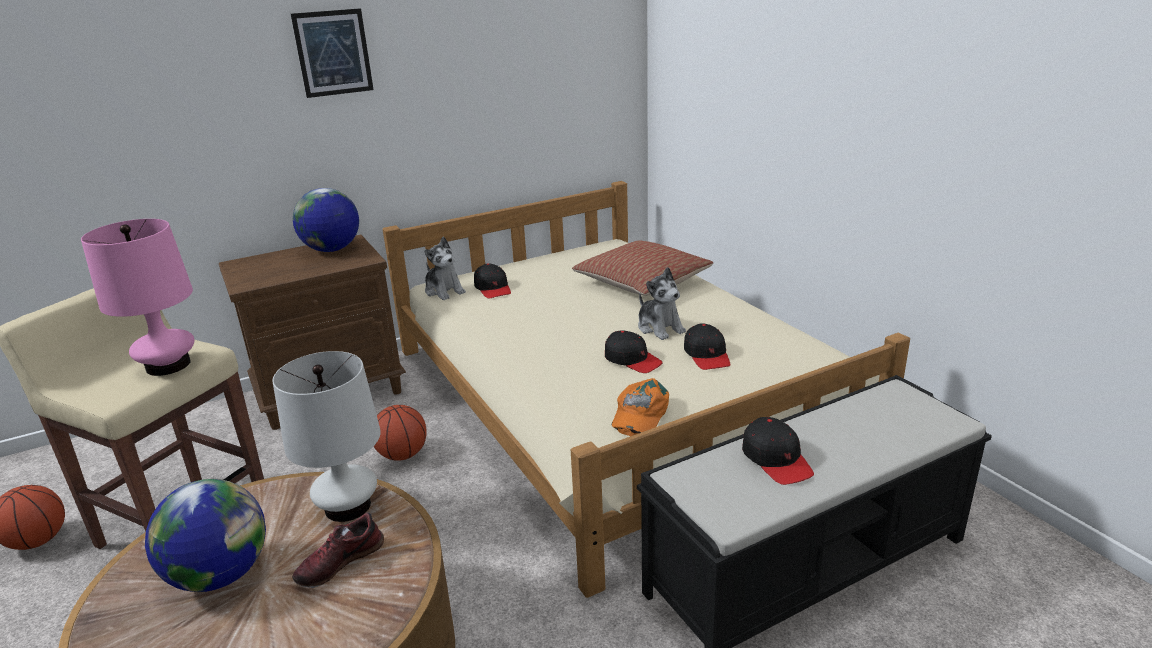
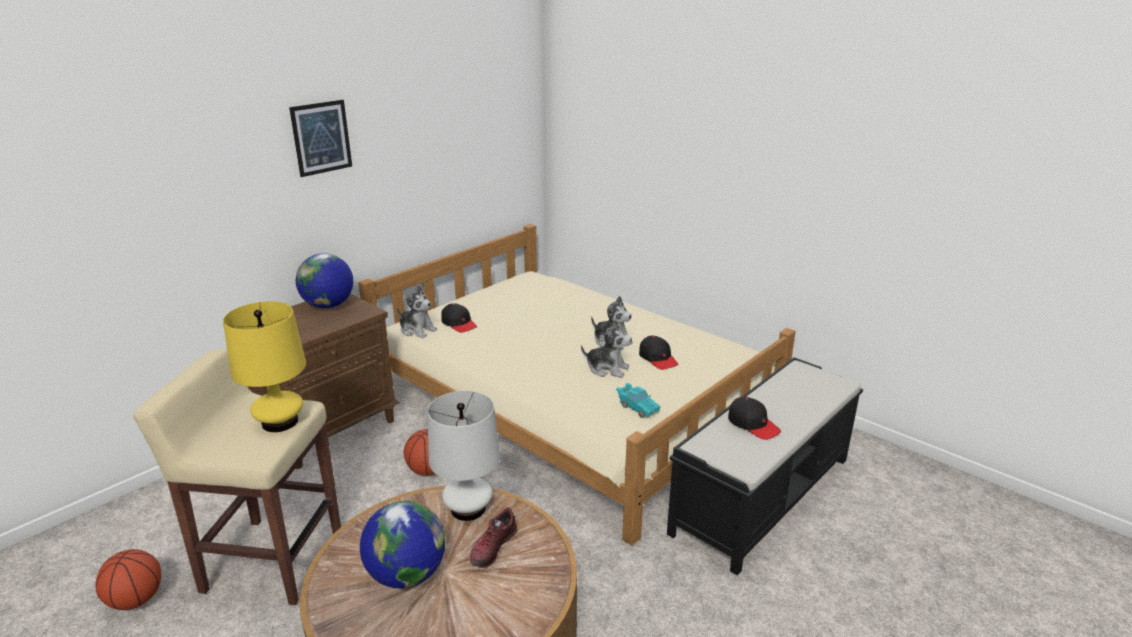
camera: 20 degrees left, 0 degrees up
(168, 365) = (280, 422): pink table lamp -> yellow table lamp
(632, 360) = (607, 369): black cap -> plush toy
(639, 413) = (637, 407): orange cap -> turquoise toy car
(642, 282) = (576, 307): pillow -> none

